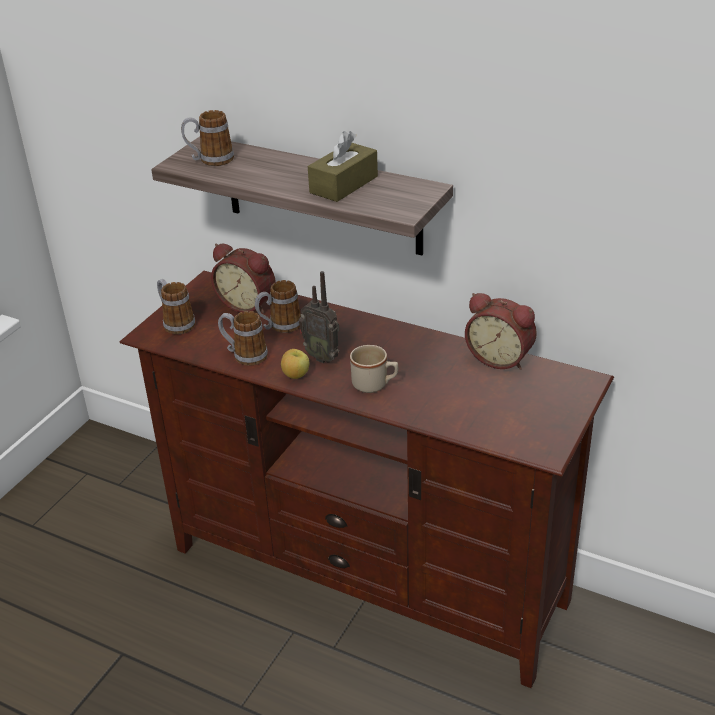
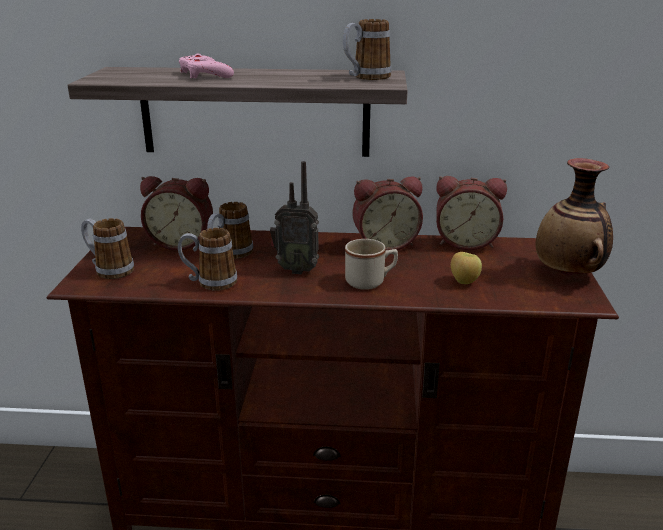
camera: 25 degrees left, 10 degrees down
(210, 160) = (133, 75): mug -> mug (365, 77)
(268, 167) = (205, 74): none -> pink game controller
(295, 375) = (281, 289): apple -> apple (463, 282)
(343, 184) = (299, 76): brown tissue box -> none
(422, 343) = (385, 244): none -> alarm clock
(562, 418) = (568, 274): none -> vase

